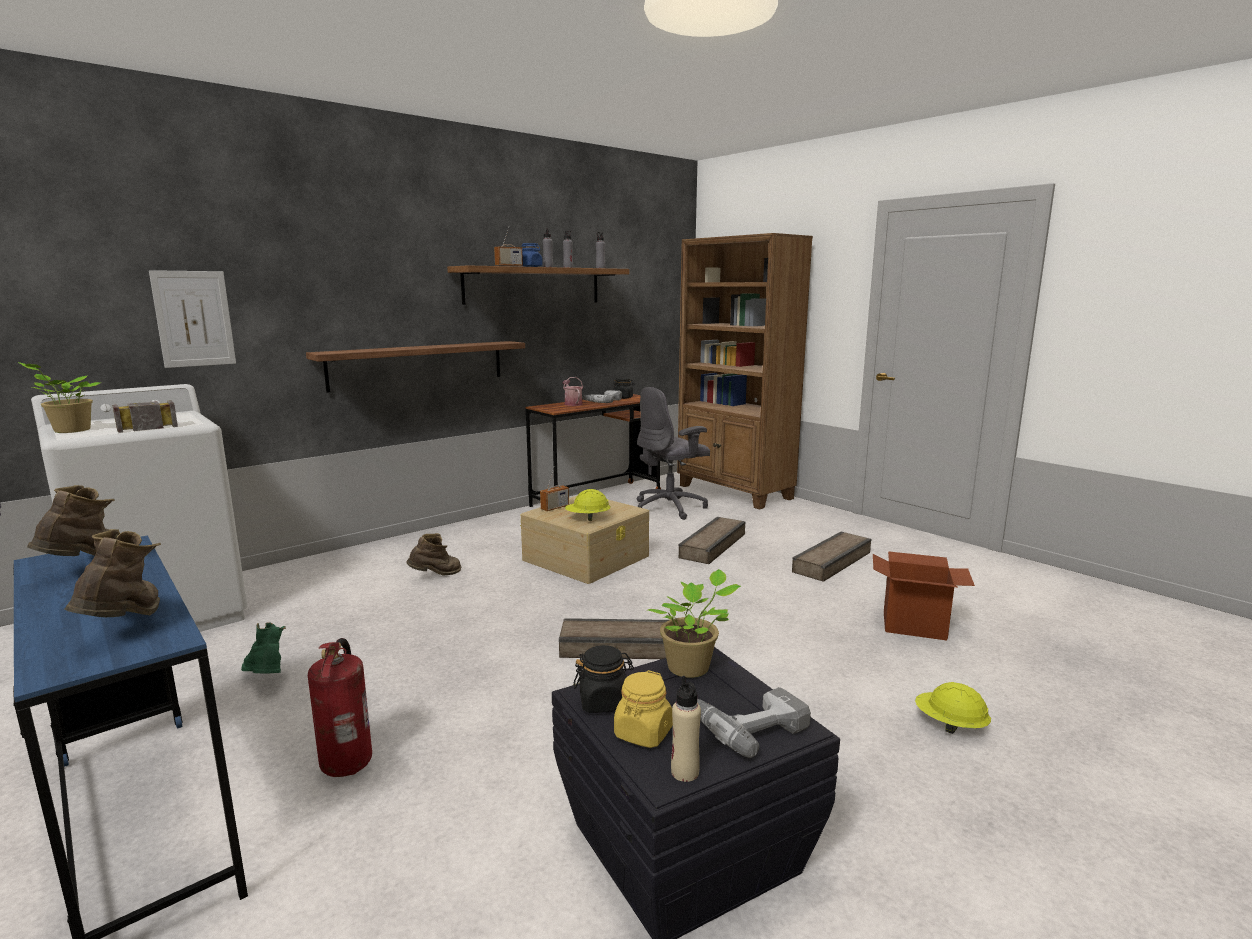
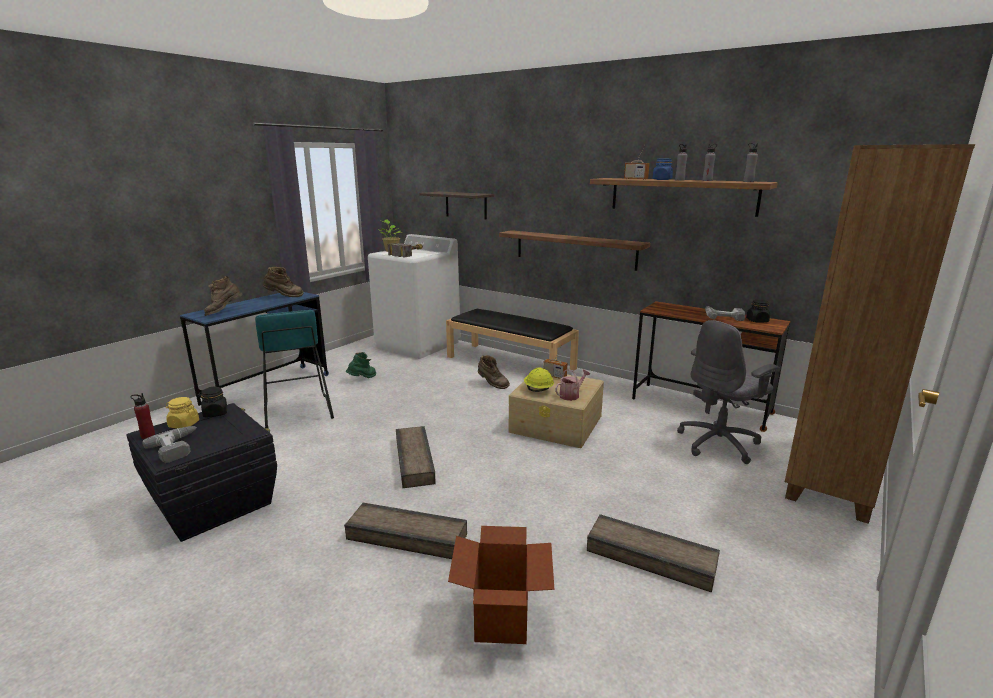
camera: 75 degrees right, 5 degrees up
(126, 626) = (224, 312): brown boot -> brown boot turned 150 degrees clockwise
(194, 319) = (466, 205): picture -> shelf
(348, 762) = (297, 411): fire extinguisher -> turquoise stool
(372, 556) = (511, 362): none -> black bench
(572, 403) = (692, 310): watering can -> watering can (571, 395)
(670, 508) = (719, 443): grey office chair -> grey office chair turned 75 degrees counterclockwise
(685, 772) = (148, 436): beige bottle -> red bottle
(692, 668) = (241, 430): potted plant -> none
(714, 545) = (634, 477): crate -> crate (406, 537)
(950, 725) = (311, 622): yellow hard hat -> none

